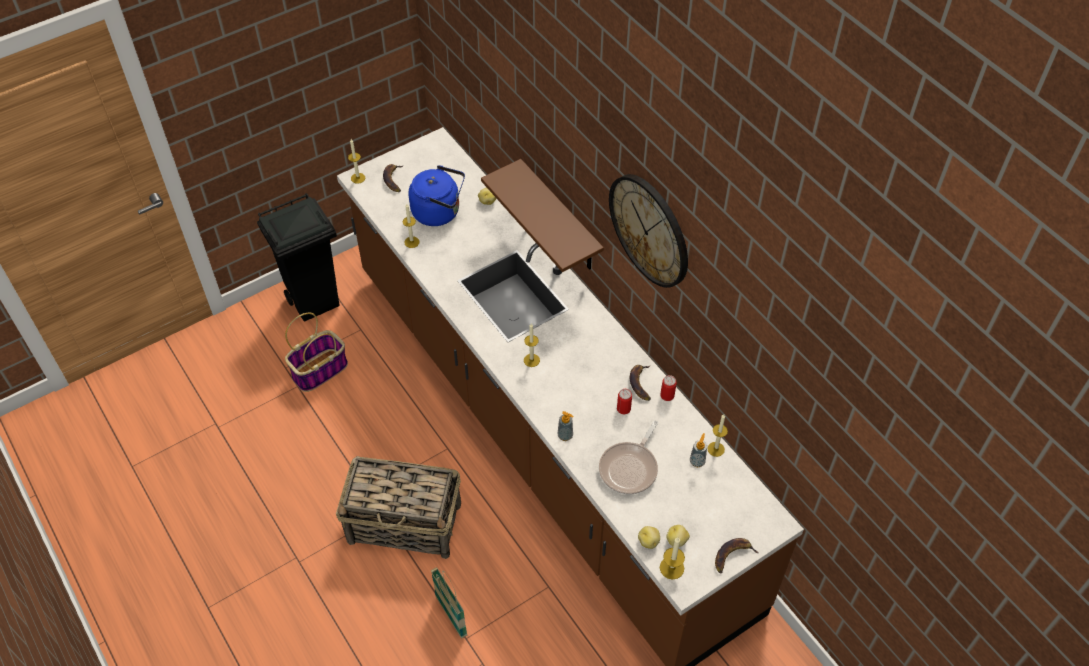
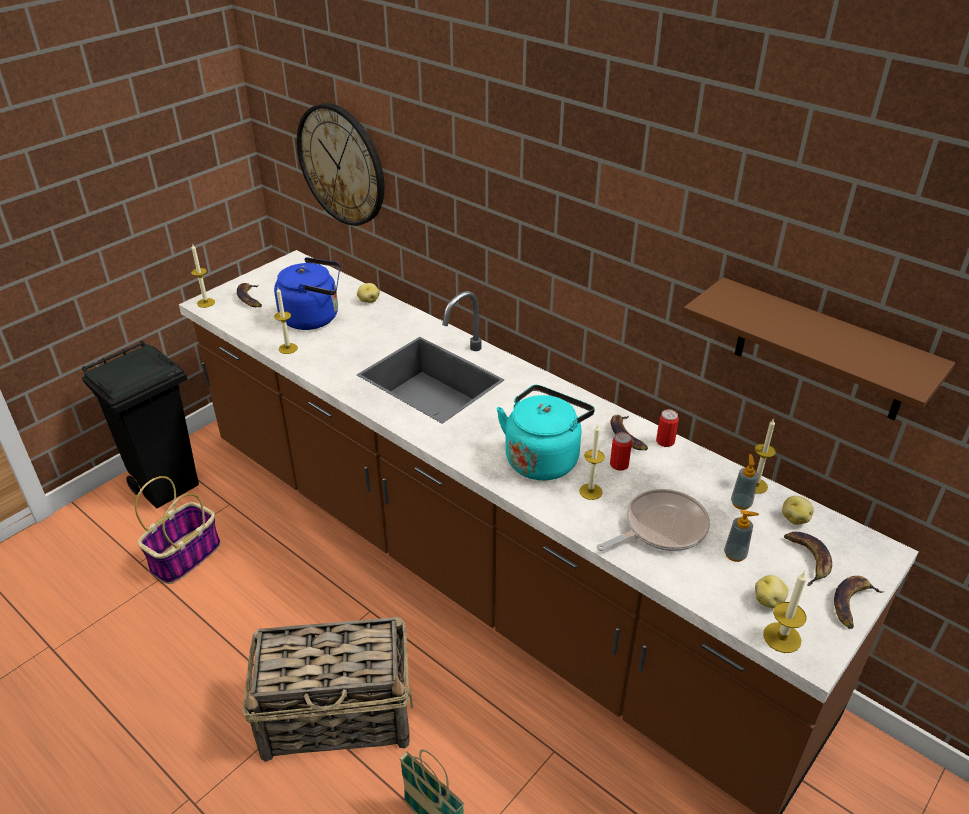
camera: 15 degrees left, 15 degrees down
(531, 360) = (480, 436): candle -> candle (590, 491)
(560, 218) = (469, 281): brown shelf -> brown shelf (821, 351)
(565, 435) = (558, 508): soap dispenser -> soap dispenser (735, 554)
(570, 390) = (543, 458): none -> turquoise kettle
(630, 468) = (661, 528): frying pan -> frying pan turned 135 degrees counterclockwise
(648, 541) = (732, 610): potato -> potato (795, 518)
(650, 230) = (618, 207): wall clock -> wall clock (342, 165)
(721, 516) = (808, 559): none -> banana

